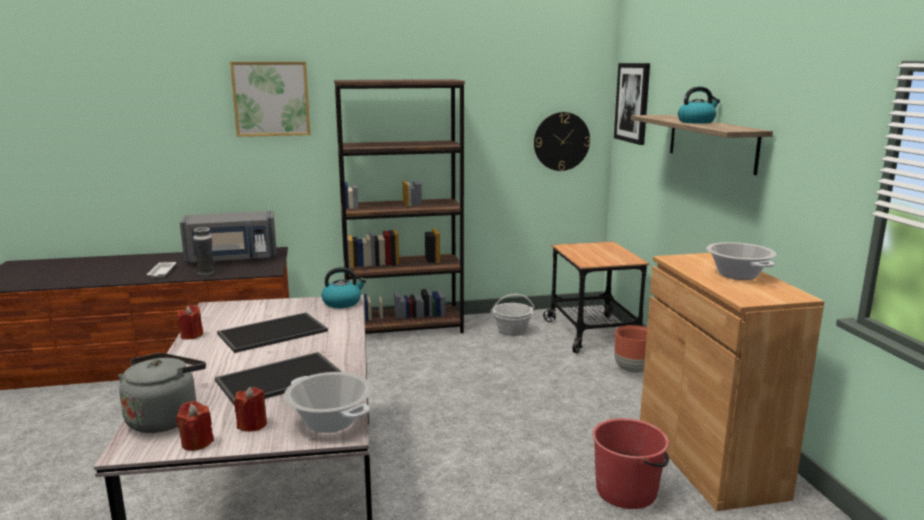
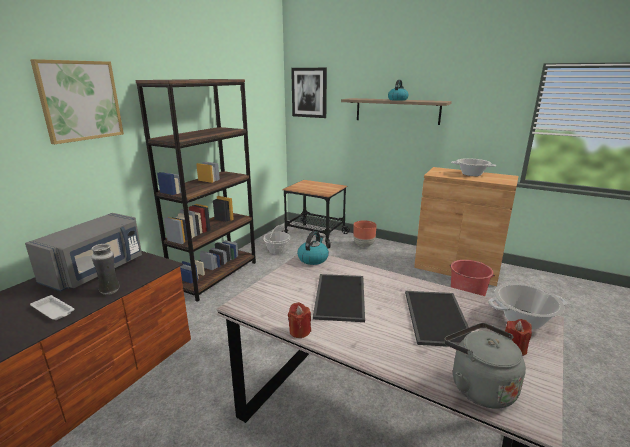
camera: 50 degrees left, 5 degrees up
(197, 442) = (535, 381): red candle -> none
(561, 141) = (266, 121): wall clock -> none

